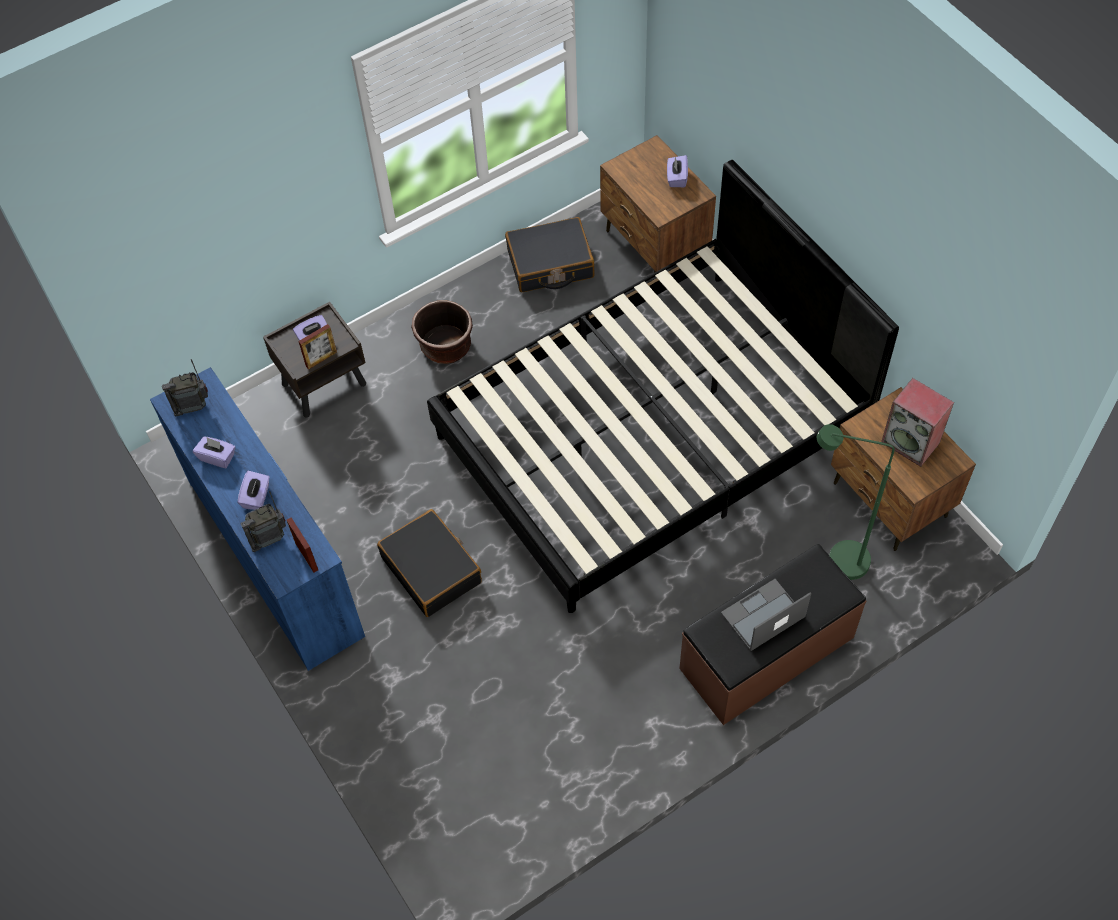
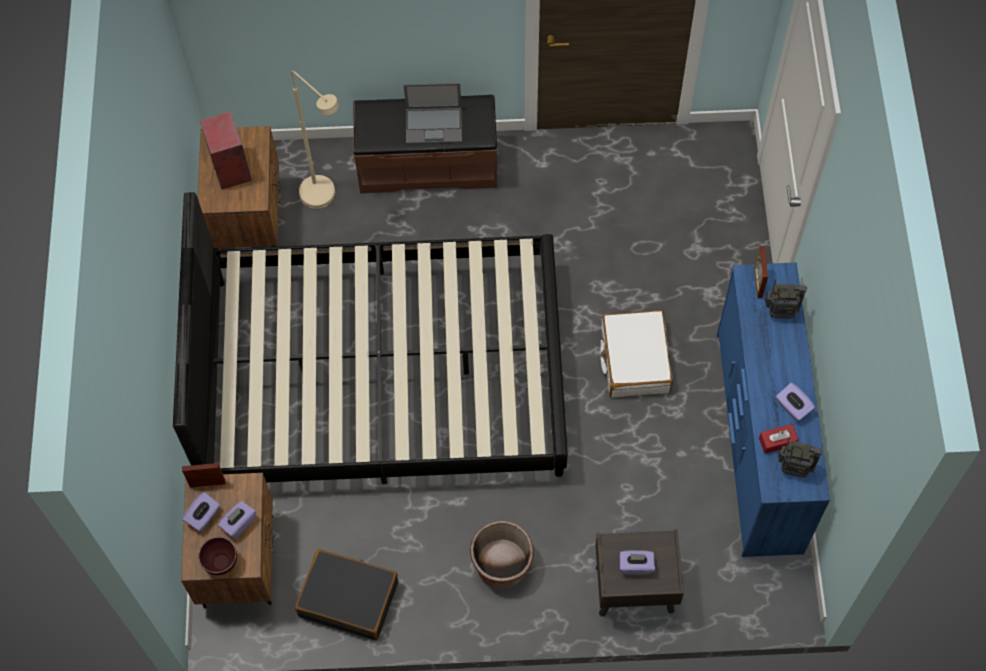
camera: 150 degrees left, 5 degrees up
(219, 422) = (777, 441): none -> red tissue box
(257, 497) = (775, 353): purple tissue box -> purple tissue box (239, 523)
(321, 359) = (640, 539): picture frame -> picture frame (207, 483)
(432, 569) = (634, 360): black suitcase -> white suitcase
(637, 158) = (220, 563): none -> brown bowl
(836, 560) = (325, 199): green floor lamp -> beige floor lamp

